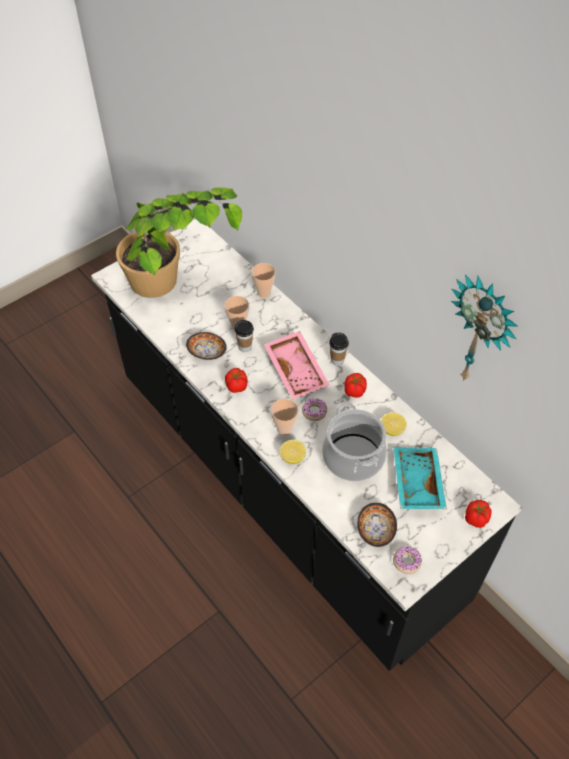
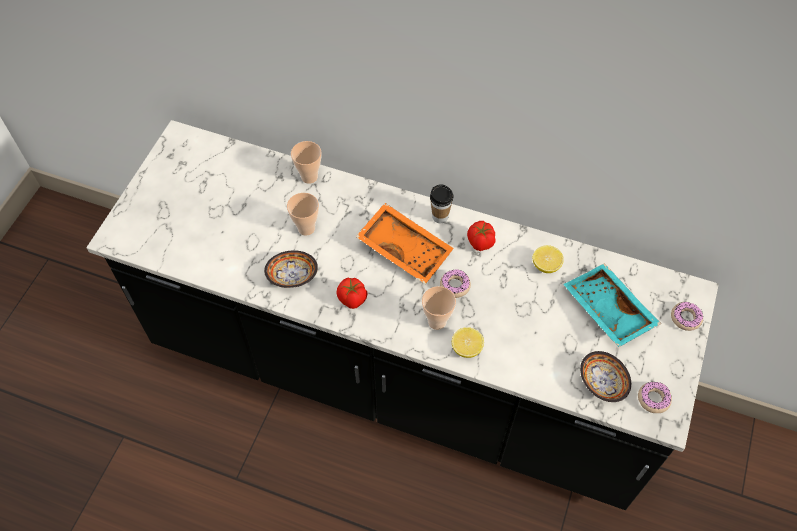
camera: 30 degrees left, 5 degrees up
(177, 285) = (203, 212): potted plant -> none
(245, 347) = (331, 249): cup -> none
(297, 370) = (405, 248): pink tray -> orange tray
(353, 457) = (527, 316): cooking pot -> none
(475, 518) = (685, 318): tomato -> donut
(481, 332) = (649, 119): wall clock -> none

